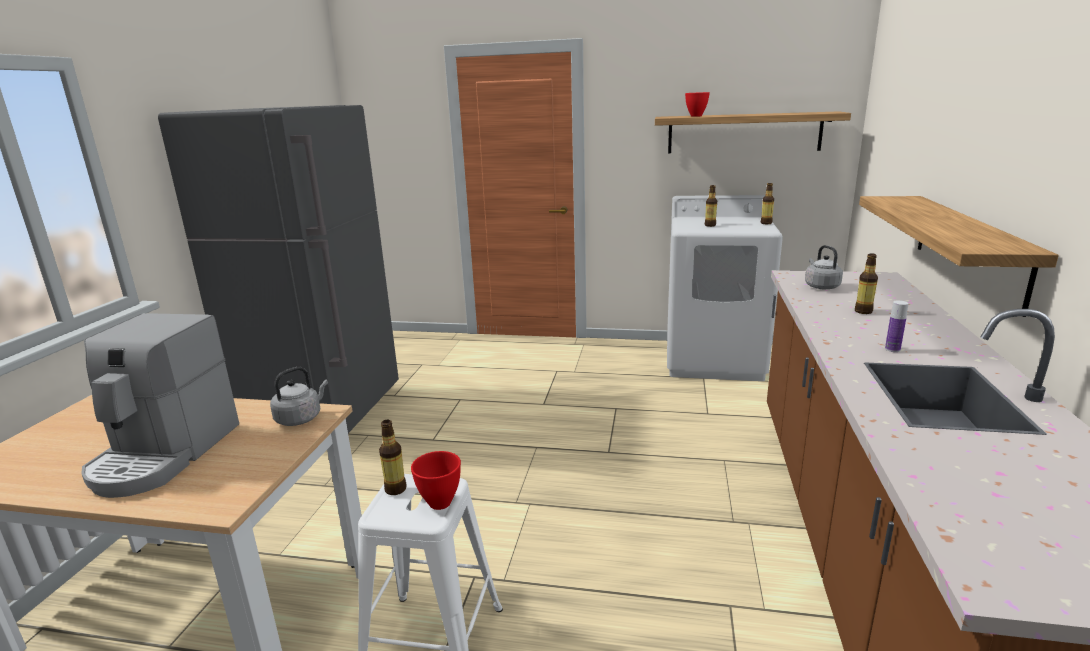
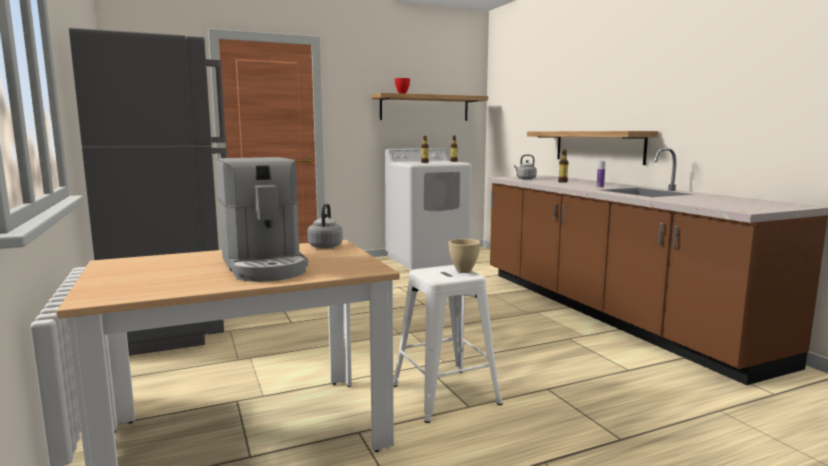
camera: 35 degrees left, 10 degrees down
(395, 489) = (427, 272): bottle -> none
(439, 503) = (463, 271): red bowl -> beige bowl

